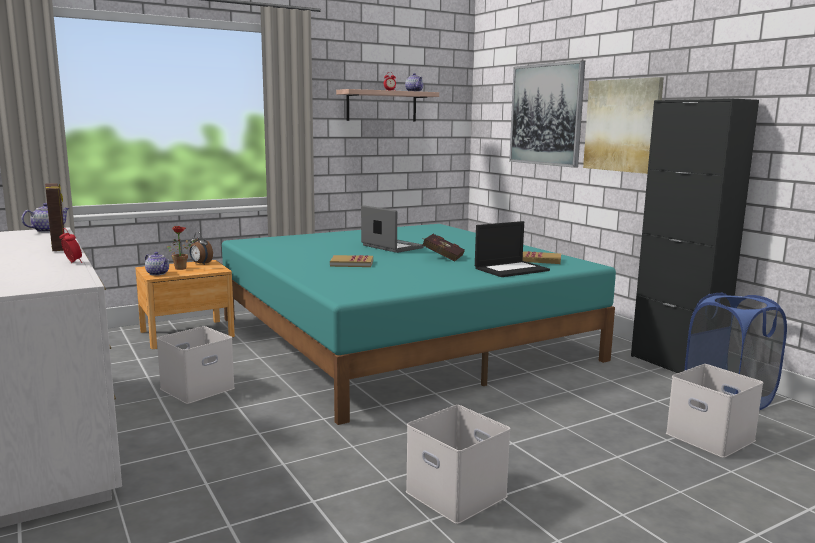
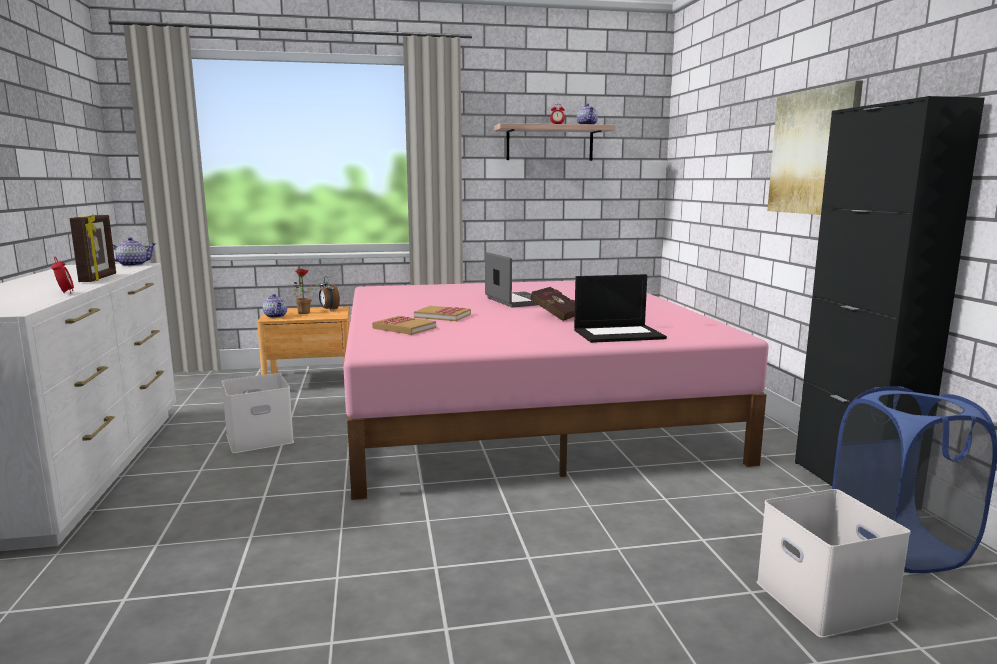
camera: 20 degrees right, 0 degrees up
(402, 338) = (520, 408): turquoise bed -> pink bed
(453, 494) = (392, 613): white storage box -> none
(540, 260) = (675, 325): book -> book (404, 328)
(546, 114) = (734, 145): picture -> none

